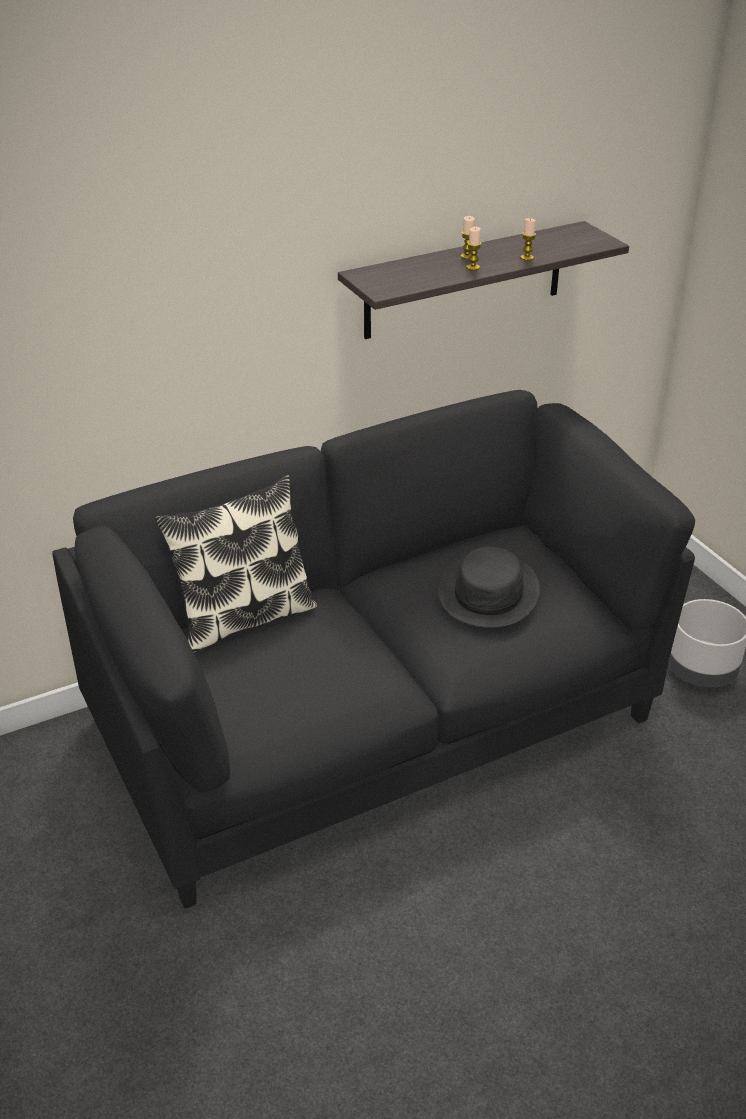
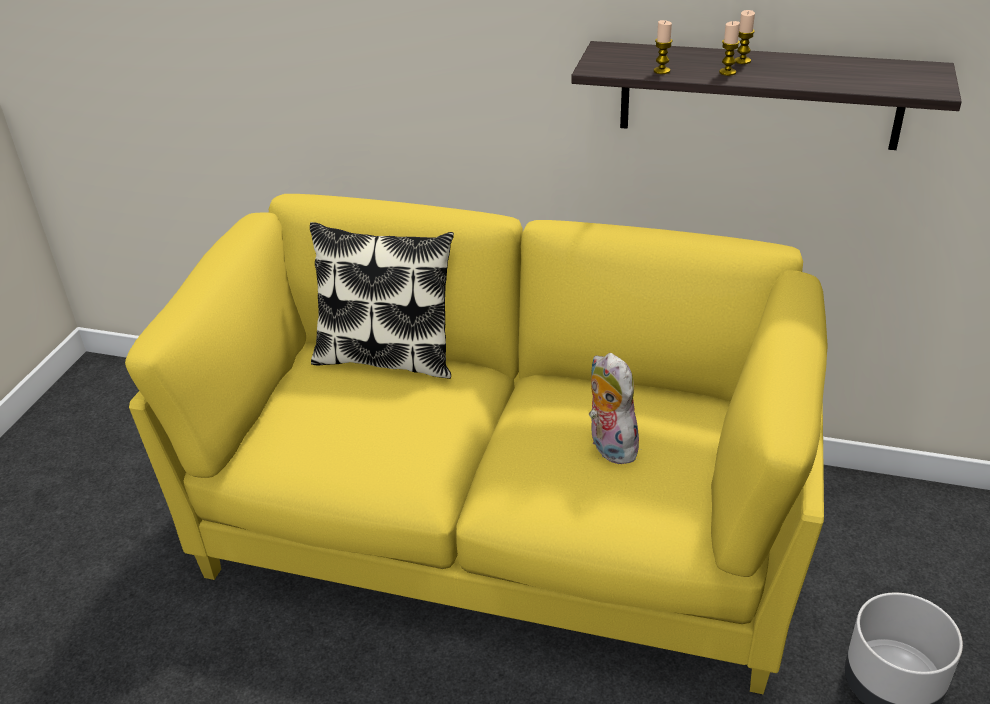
camera: 45 degrees right, 0 degrees up
(371, 721) = (504, 524): black sofa -> yellow sofa
(489, 592) = (609, 446): black hat -> plush toy
(527, 258) = (806, 79): candle -> candle (661, 71)

